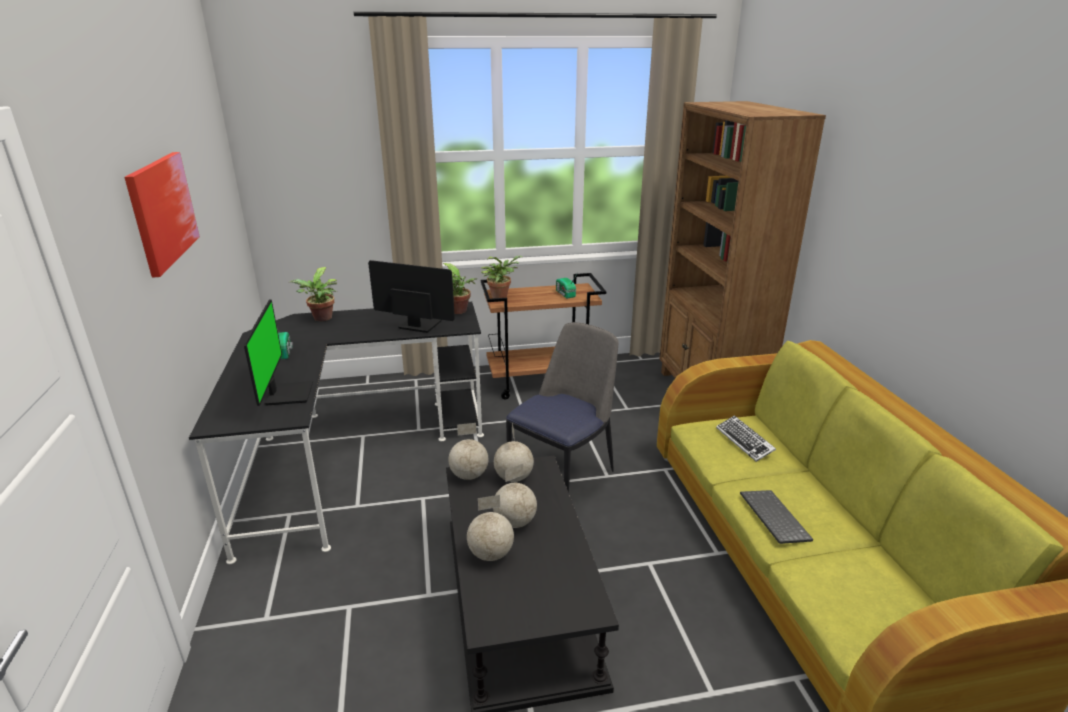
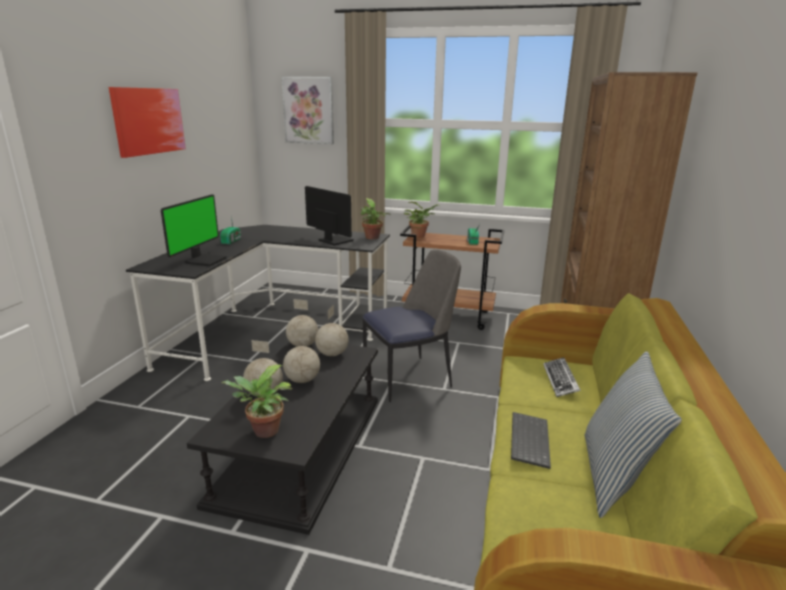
camera: 25 degrees right, 5 degrees down
(320, 147) = (309, 110): none -> picture
(321, 319) = (277, 229): potted plant -> potted plant (263, 432)
(861, 530) = (614, 476): none -> pillow

